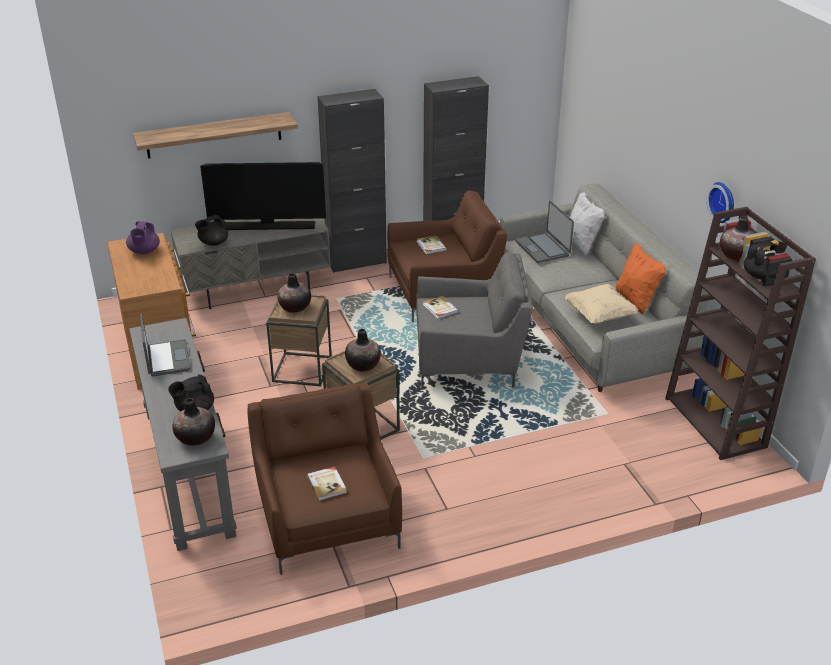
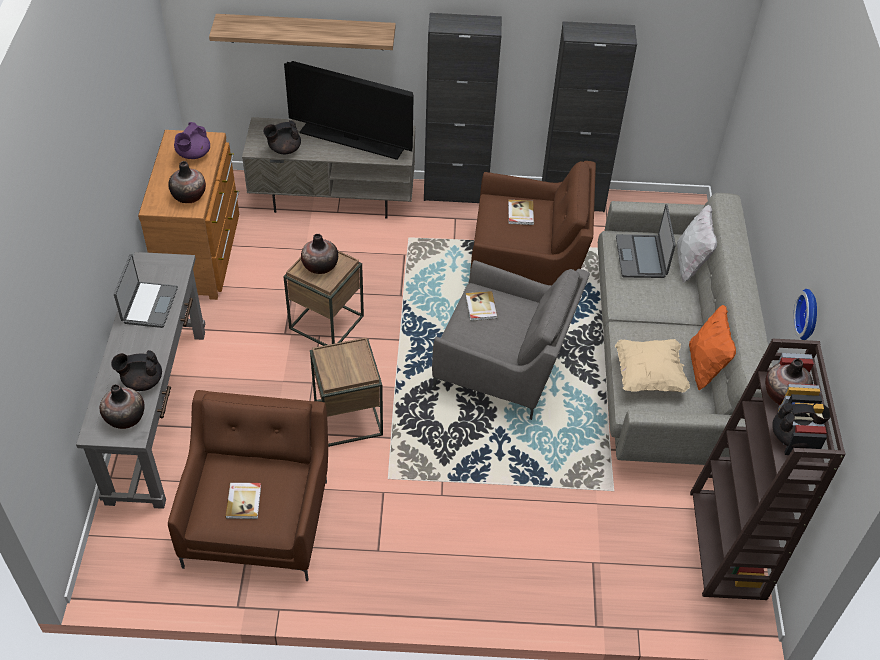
camera: 20 degrees right, 15 degrees up
(363, 365) = (347, 368): vase -> vase (189, 196)

